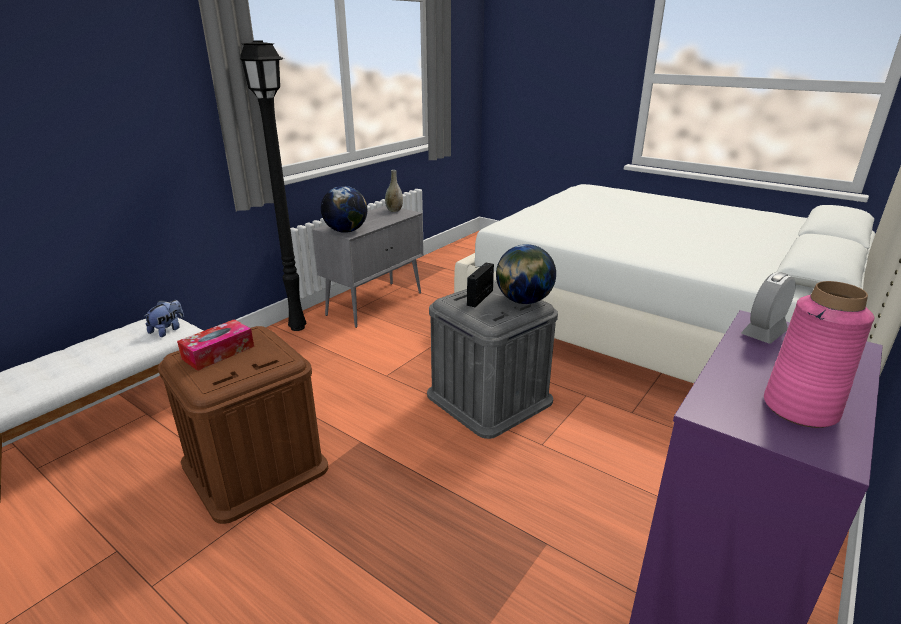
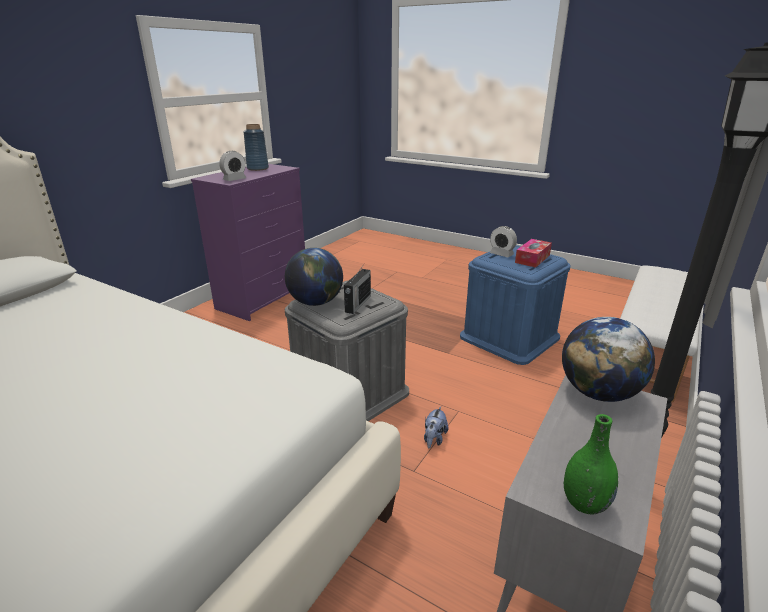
camera: 175 degrees right, 0 degrees up
(168, 330) = (644, 317): plush toy -> plush toy (434, 439)
(251, 365) = (501, 254): none -> alarm clock
(254, 465) = (509, 337): brown storage box -> blue storage box
(394, 210) = (584, 503): grey vase -> green vase
(800, 408) = (257, 168): pink vase -> blue vase

